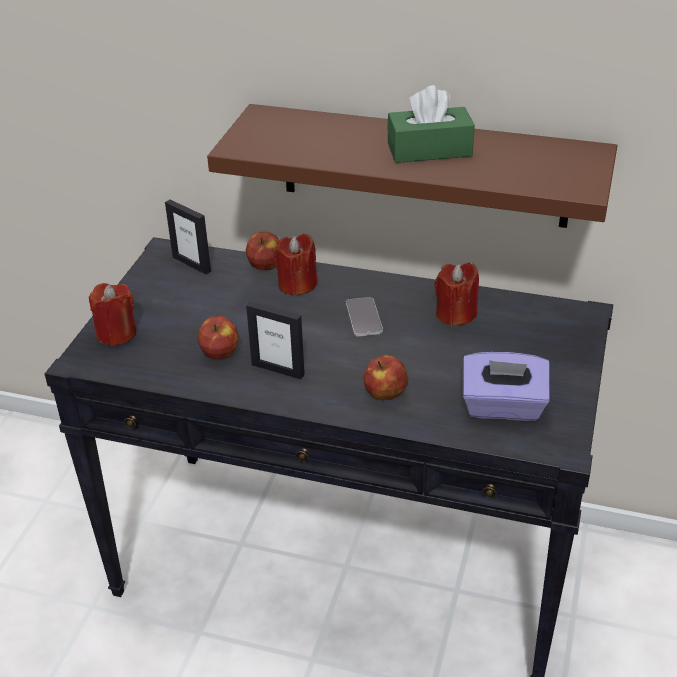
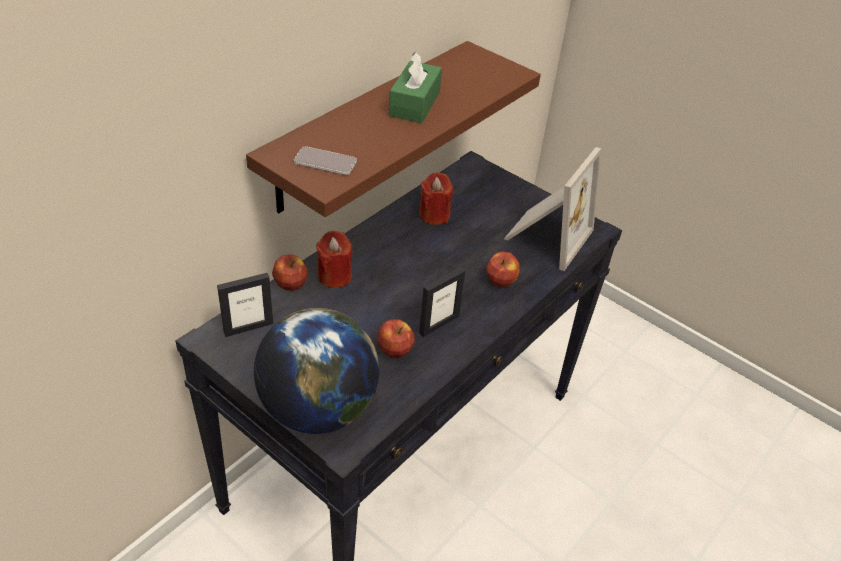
camera: 70 degrees left, 5 degrees up
(116, 333) = (318, 409): red candle -> globe
(364, 318) = (406, 258): phone -> phone (325, 162)
(503, 407) = (545, 236): purple tissue box -> picture frame

